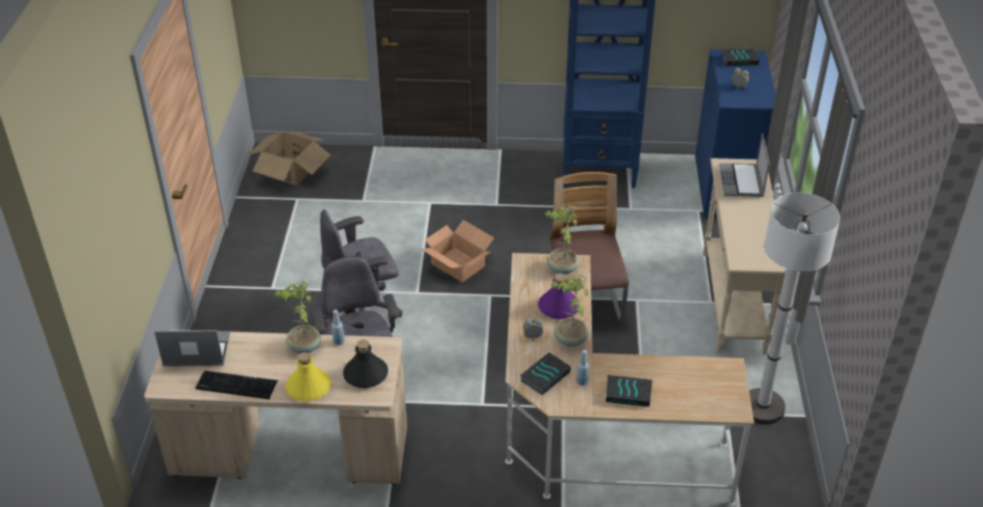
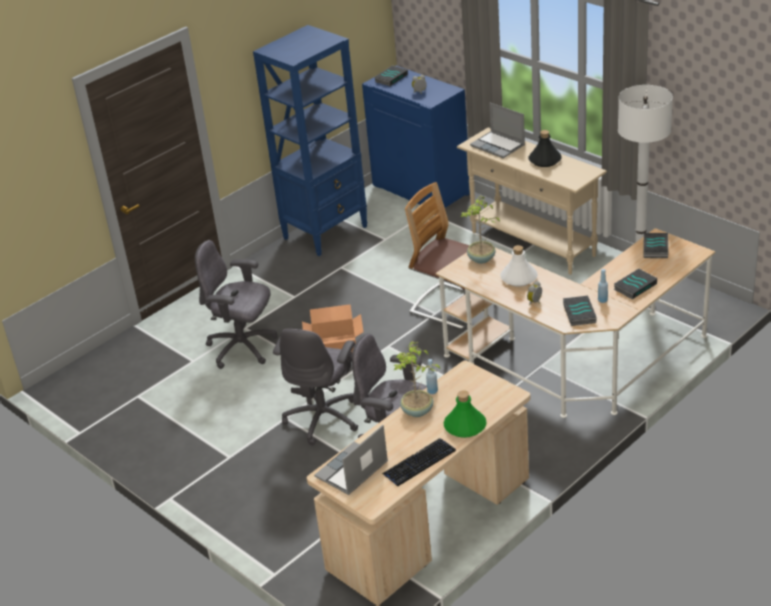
camera: 45 degrees left, 5 degrees down
(290, 170) = (95, 384): cardboard box -> none
(308, 387) = (465, 426): yellow bottle -> green bottle
(366, 375) = (484, 392): black bottle -> black bottle (545, 160)
(404, 216) = (243, 348): none -> grey office chair
(558, 307) = (518, 278): purple bottle -> white bottle
(570, 340) = (556, 287): potted plant -> none
(708, 376) = (656, 248): none -> book

